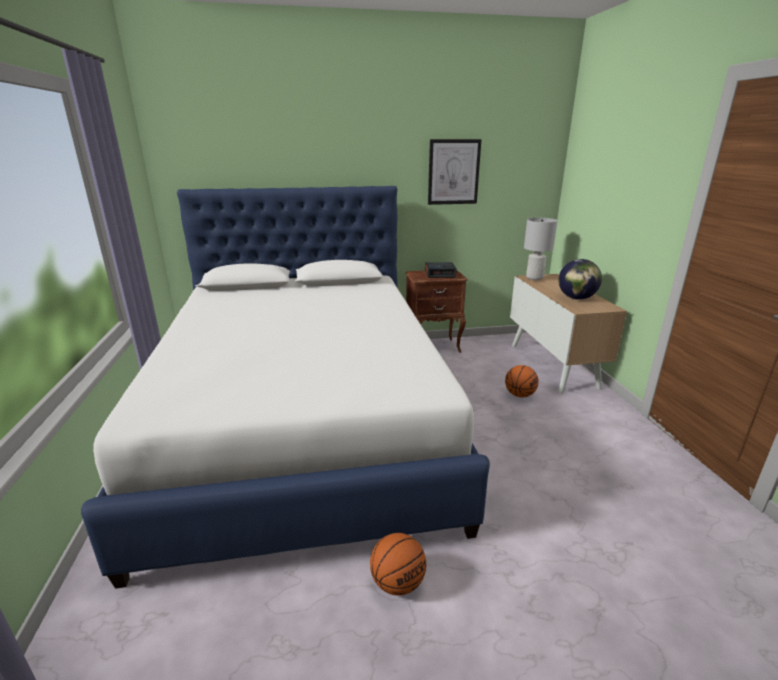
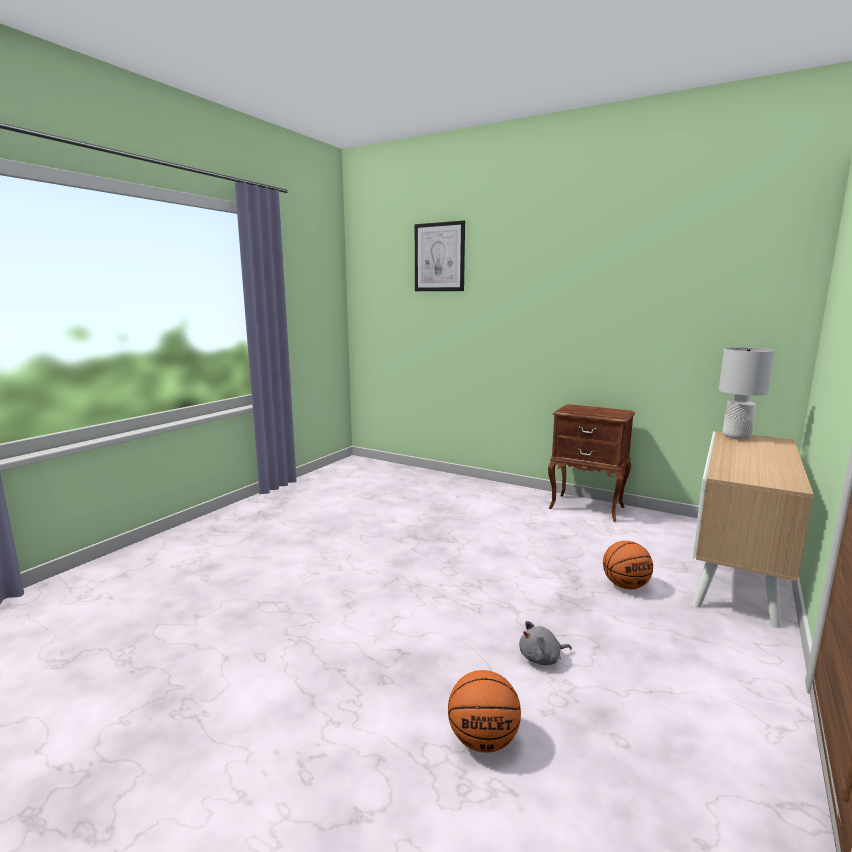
camera: 40 degrees right, 10 degrees down
(305, 420) = (366, 525): white bed -> none
(398, 583) = (243, 667): basketball -> basketball (483, 740)
(440, 274) = (599, 411): alarm clock -> none
(453, 172) = (637, 285): picture -> picture (439, 257)
(544, 462) = (542, 658): none -> grey plush toy
(576, 298) = (753, 465): globe -> none

